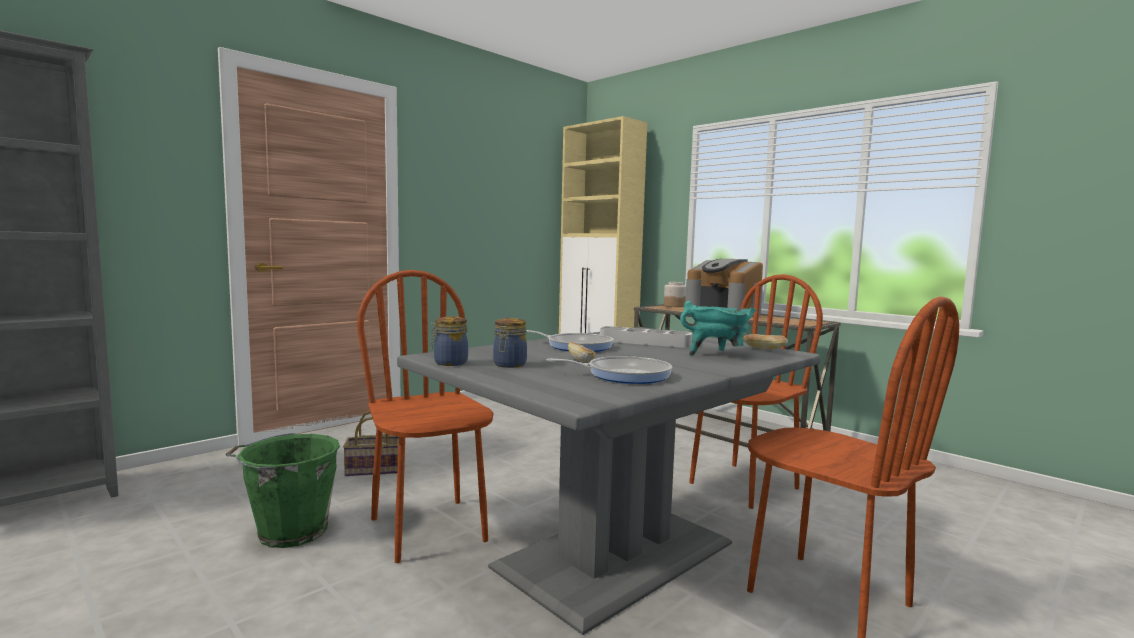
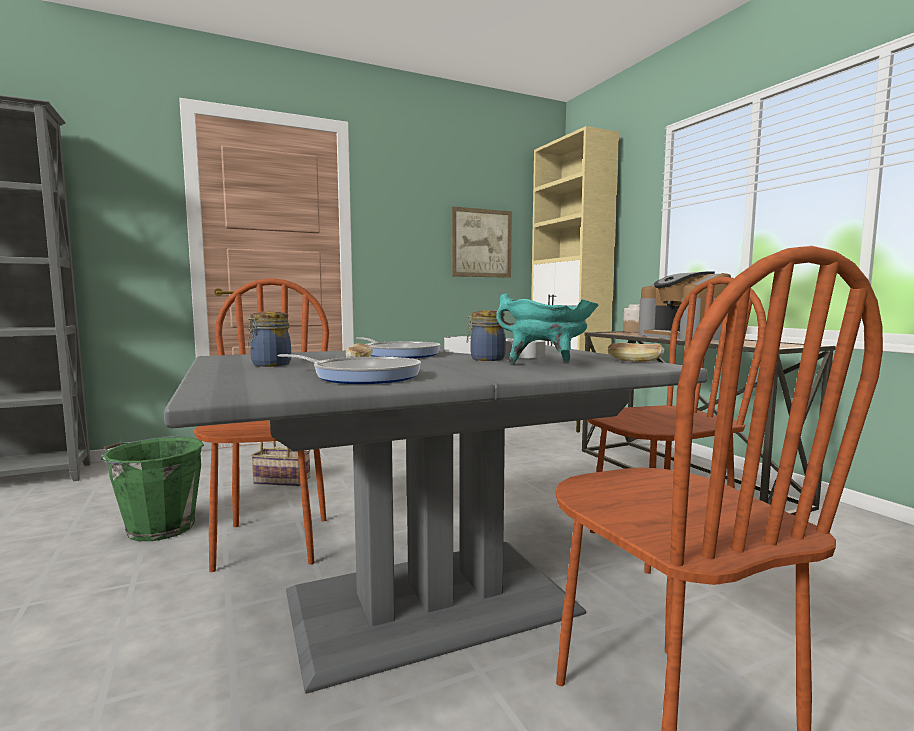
camera: 20 degrees right, 0 degrees up
(449, 363) = (217, 361): jar -> jar (486, 359)
(516, 215) = (481, 243): none -> picture

